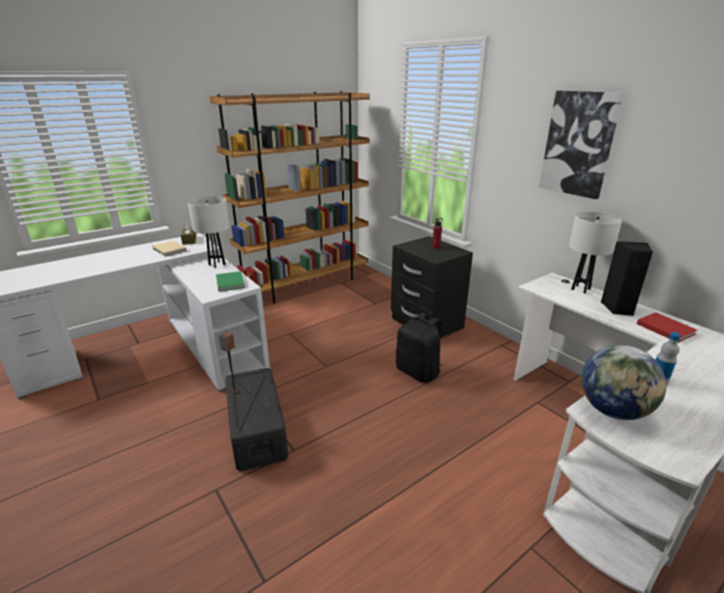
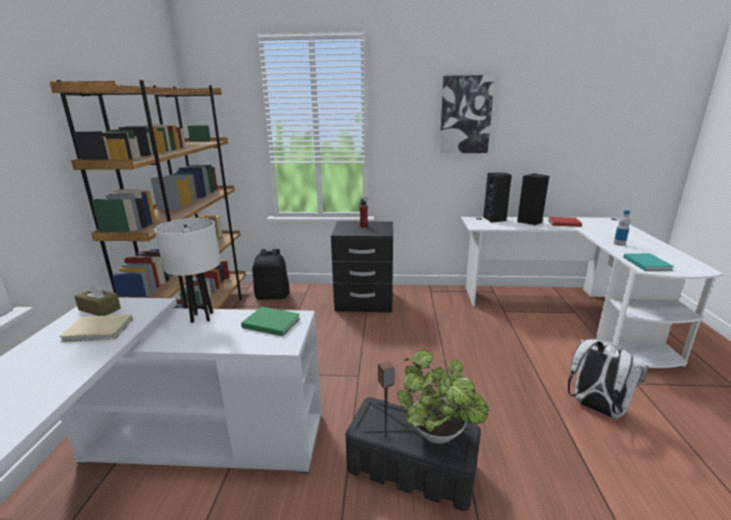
camera: 50 degrees left, 5 degrees down
(255, 412) = (439, 436): none -> potted plant
(418, 372) = (423, 335): black backpack -> black backpack (273, 296)
(438, 518) = (595, 408): none -> white backpack
(580, 289) = (495, 219): white table lamp -> black speaker
(613, 410) = (646, 263): globe -> turquoise book

